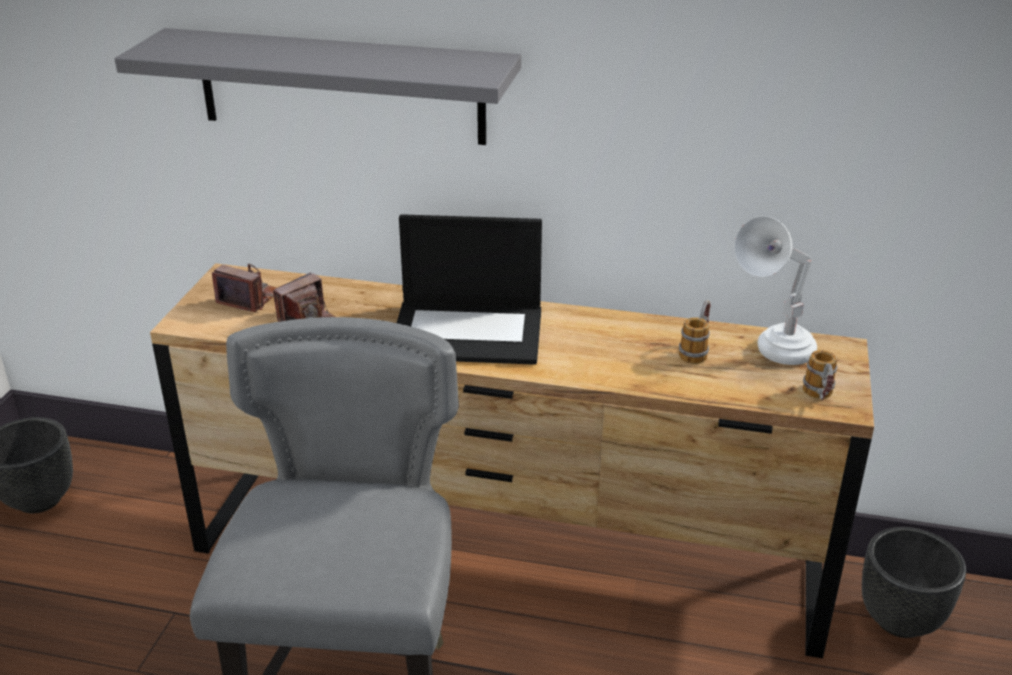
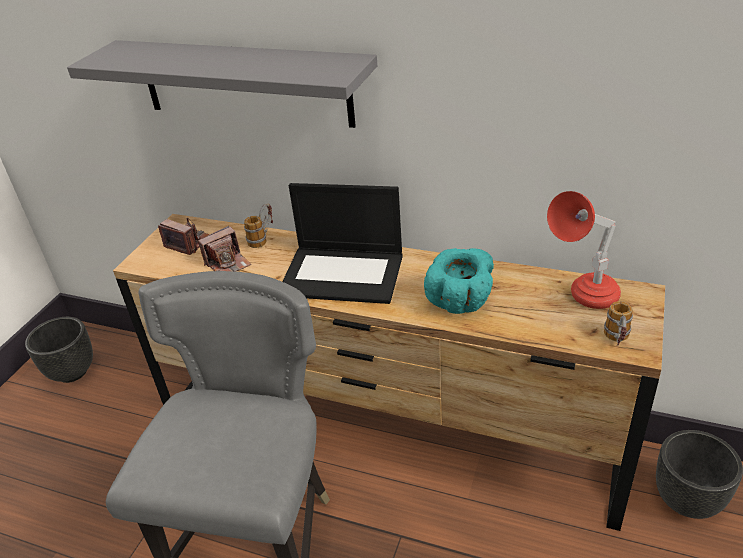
camera: 10 degrees right, 5 degrees up
(625, 361) = (461, 302): none -> turquoise bowl
(696, 350) = (520, 293): mug -> mug (262, 238)
(773, 356) = (583, 299): white table lamp -> red table lamp

